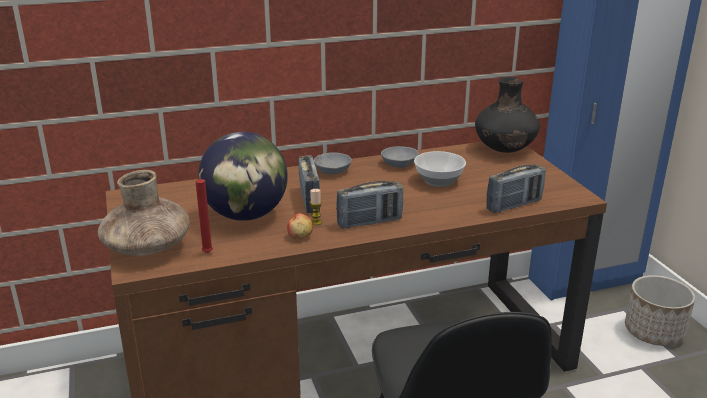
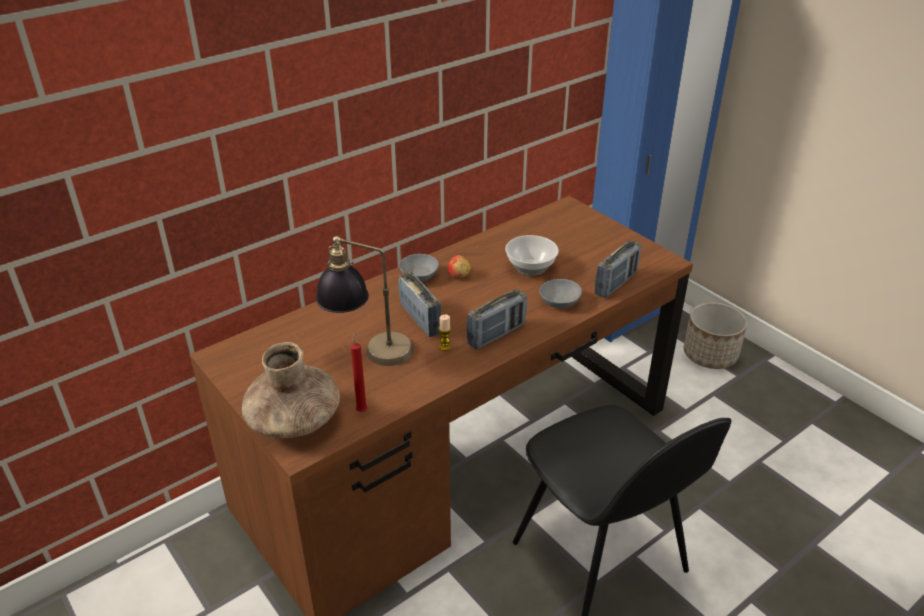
camera: 20 degrees left, 10 degrees up
(246, 215) = (368, 354): globe -> table lamp
(300, 236) = (441, 368): apple -> apple (459, 275)
(399, 163) = (479, 252): grey bowl -> grey bowl (559, 300)
(504, 150) = (569, 214): black vase -> none

